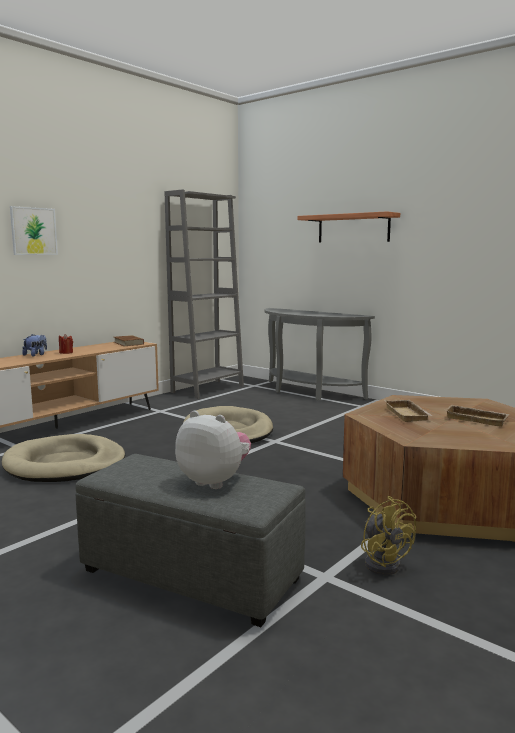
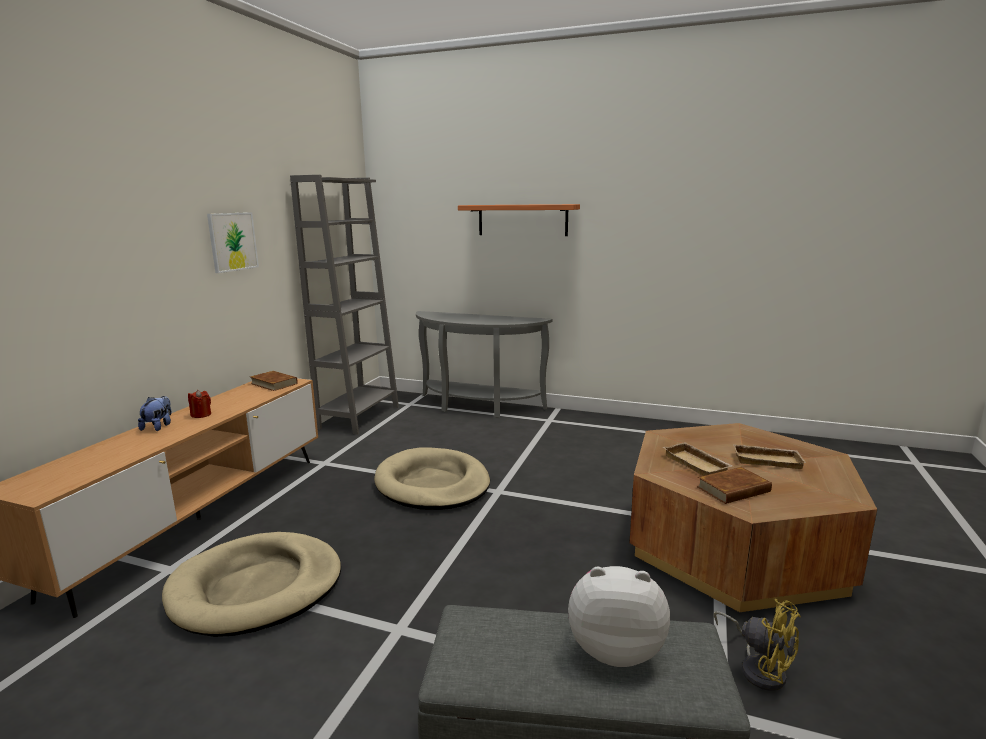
camera: 20 degrees left, 5 degrees up
(33, 231) = (129, 246): picture -> picture (232, 241)
(417, 429) = (734, 489): none -> brown book

